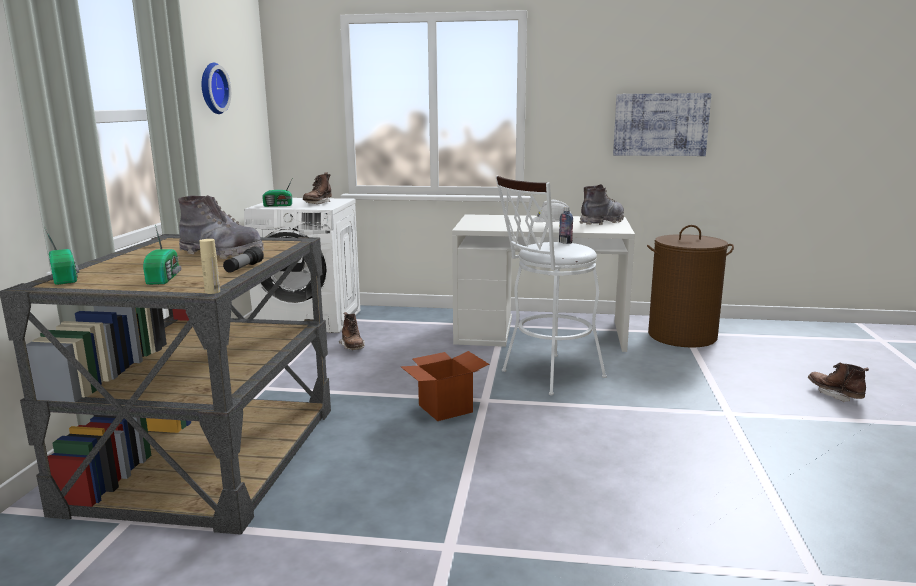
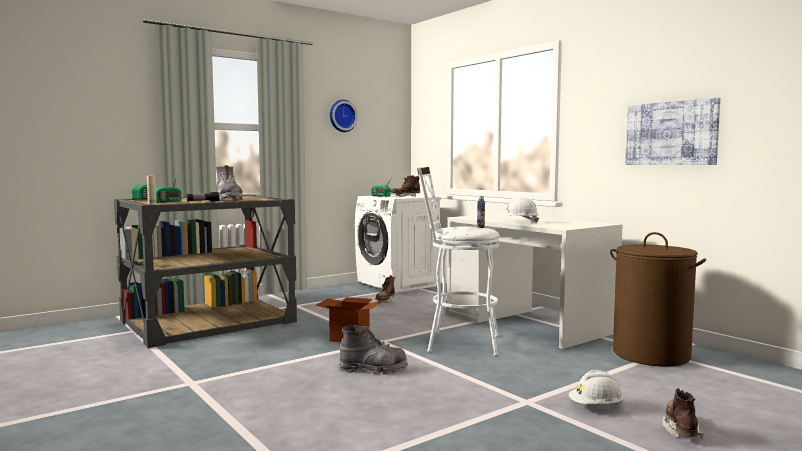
camera: 45 degrees right, 10 degrees down
(602, 222) = (580, 224): grey boot -> grey boot (373, 369)
(766, 397) = (596, 406): none -> white hard hat

